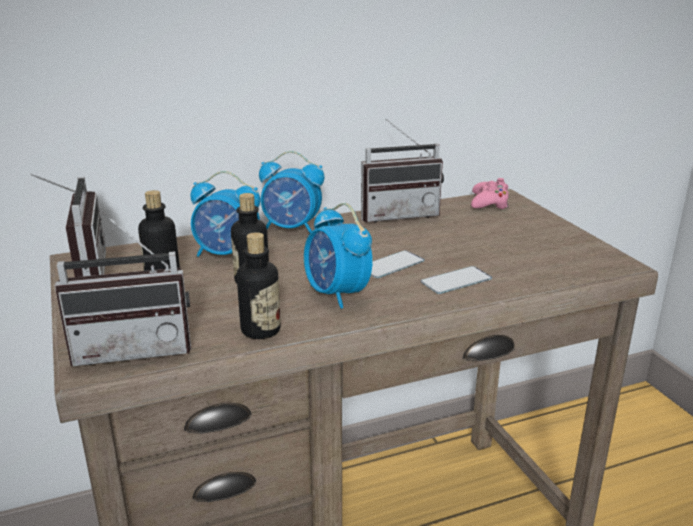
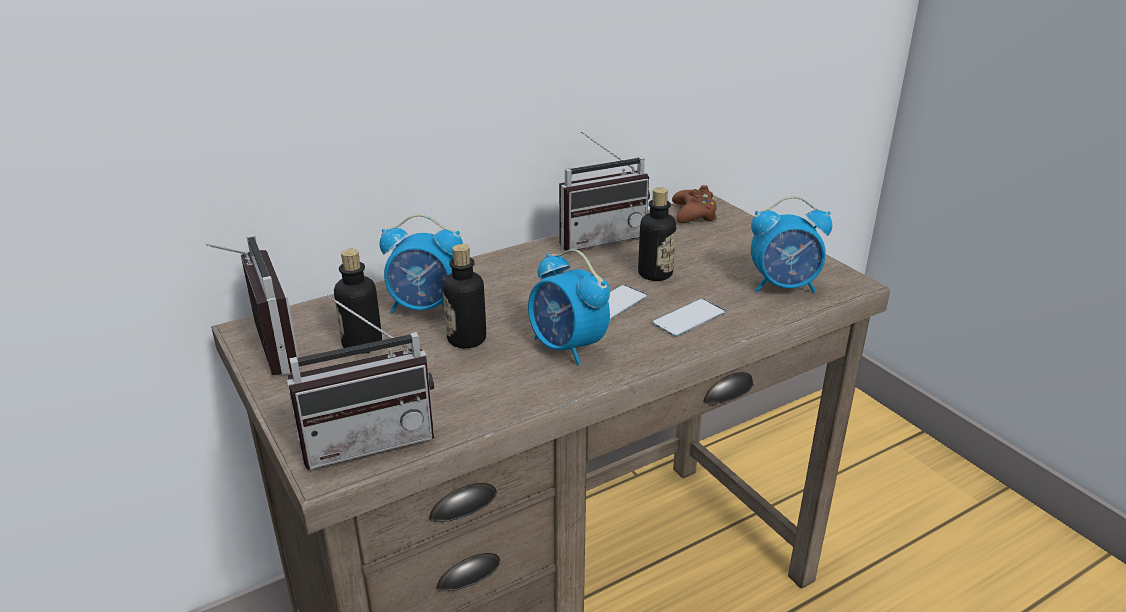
camera: 10 degrees left, 5 degrees up
(260, 330) = (500, 401): bottle -> bottle (655, 274)
(292, 229) = (486, 266): alarm clock -> alarm clock (784, 286)
(489, 202) = (694, 214): pink game controller -> brown game controller

